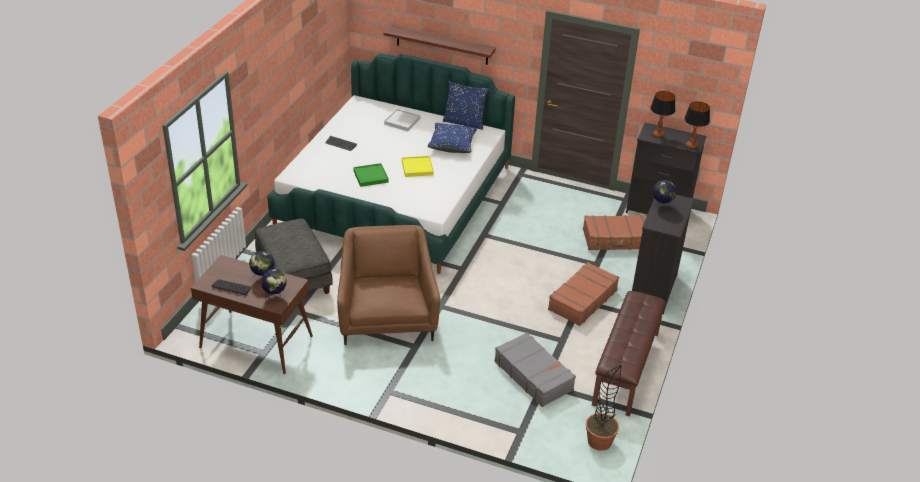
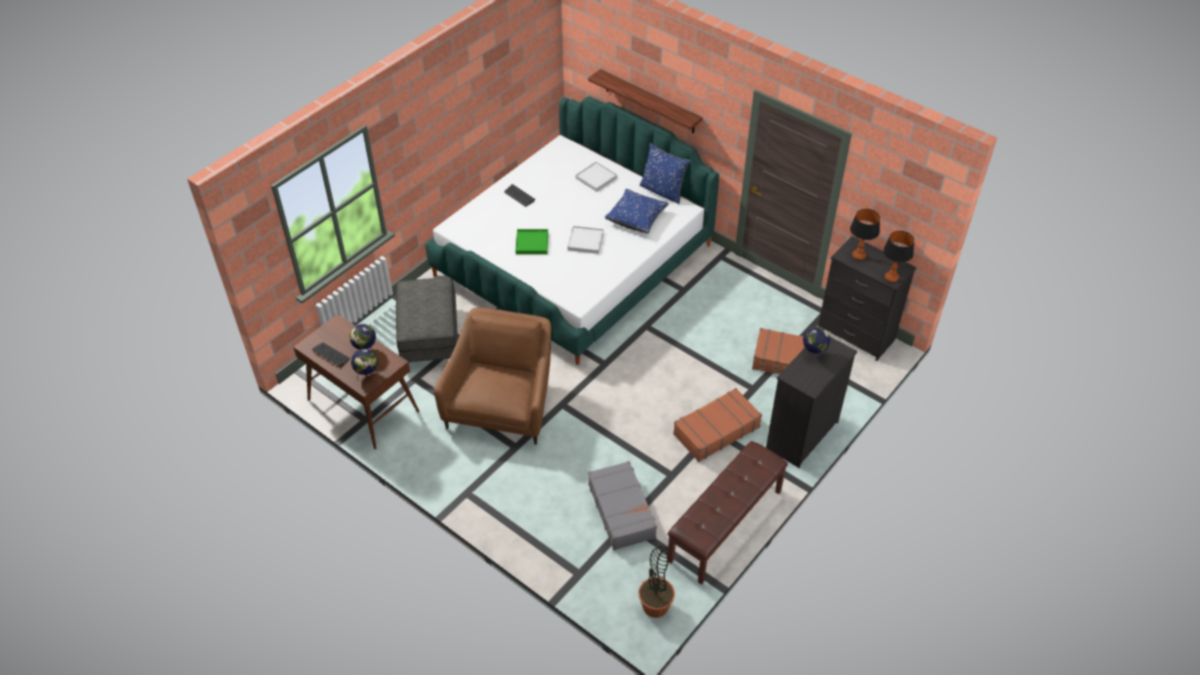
camera: 20 degrees right, 10 degrees up
(417, 168) = (585, 241): yellow tray -> white tray

